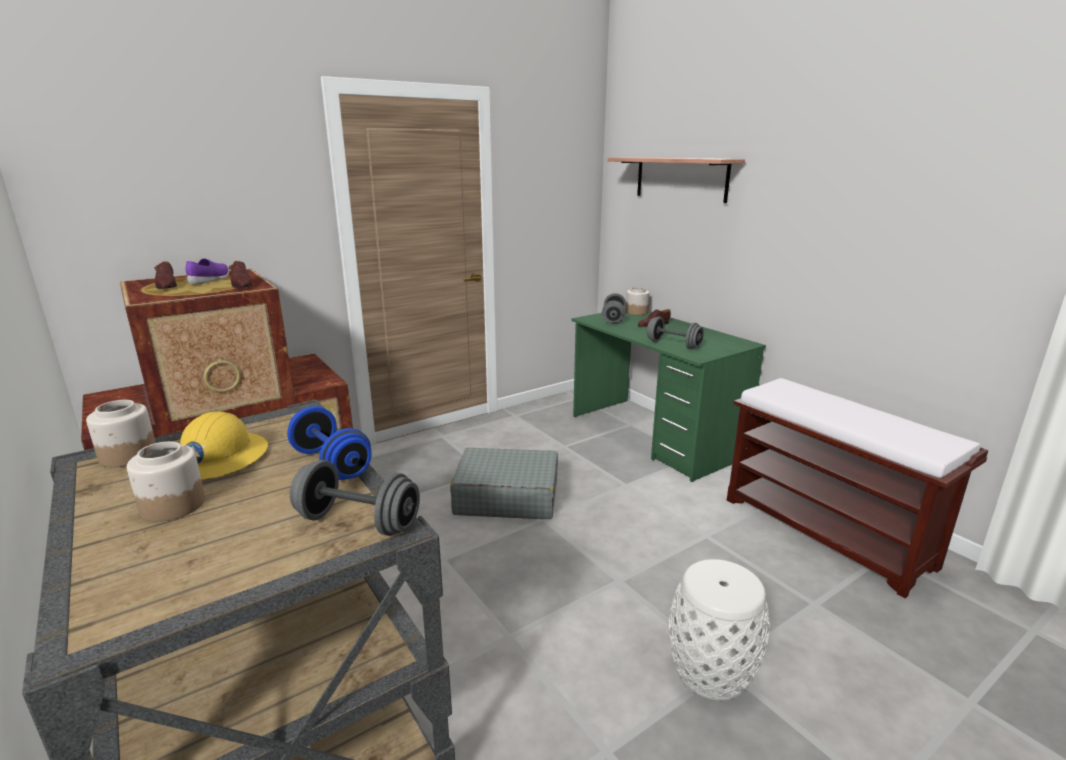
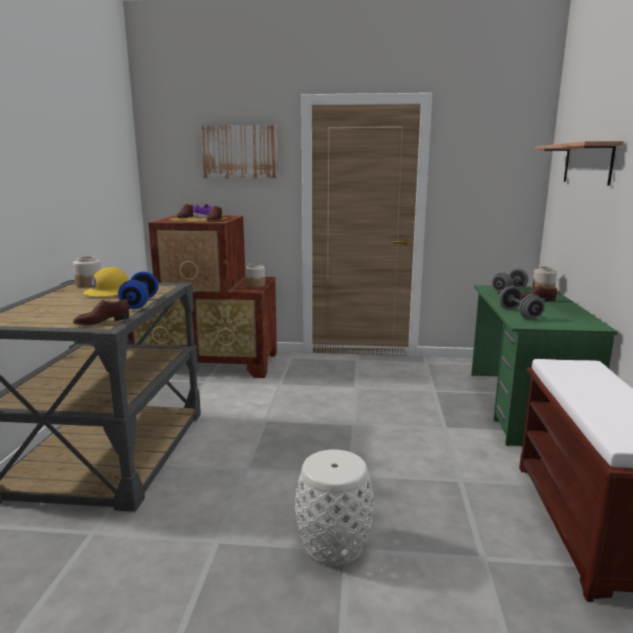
camera: 40 degrees right, 5 degrees down
(172, 505) = (67, 301): jar -> jar (255, 284)
(230, 166) = (240, 152): none -> picture
(358, 522) = (102, 321): grey dumbbell -> brown shoe
(506, 497) = (348, 404): grey suitcase -> none

